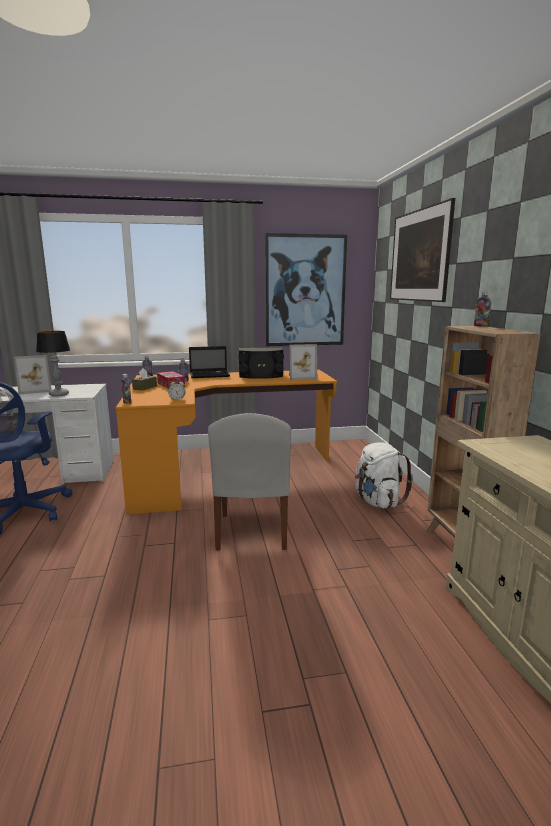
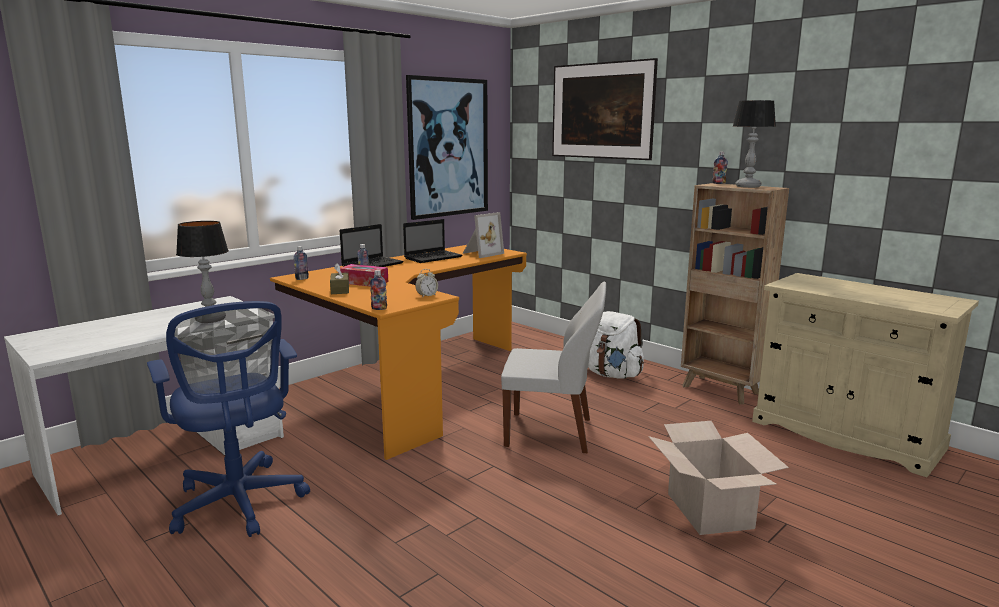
camera: 35 degrees left, 0 degrees up
(35, 390) = (147, 320): picture frame -> none
(252, 533) = (552, 433): white chair -> white chair turned 45 degrees counterclockwise
(260, 652) = (708, 510): none -> cardboard box
(261, 375) = (434, 257): black speaker -> laptop
(494, 329) = (748, 186): none -> table lamp

